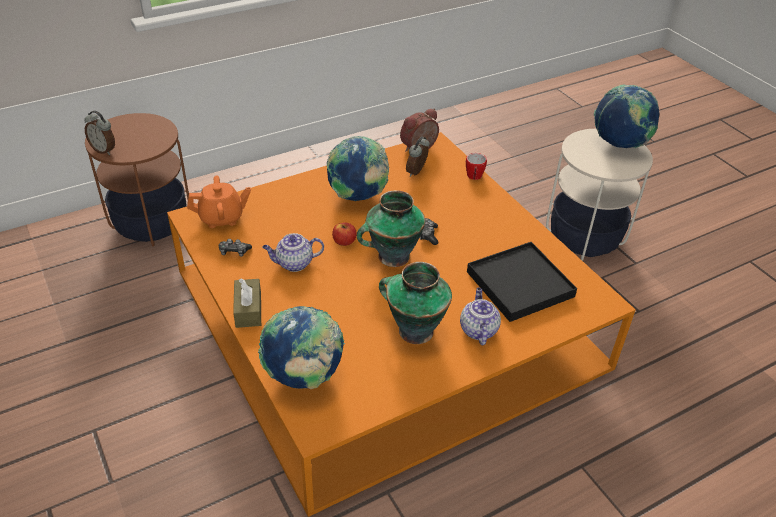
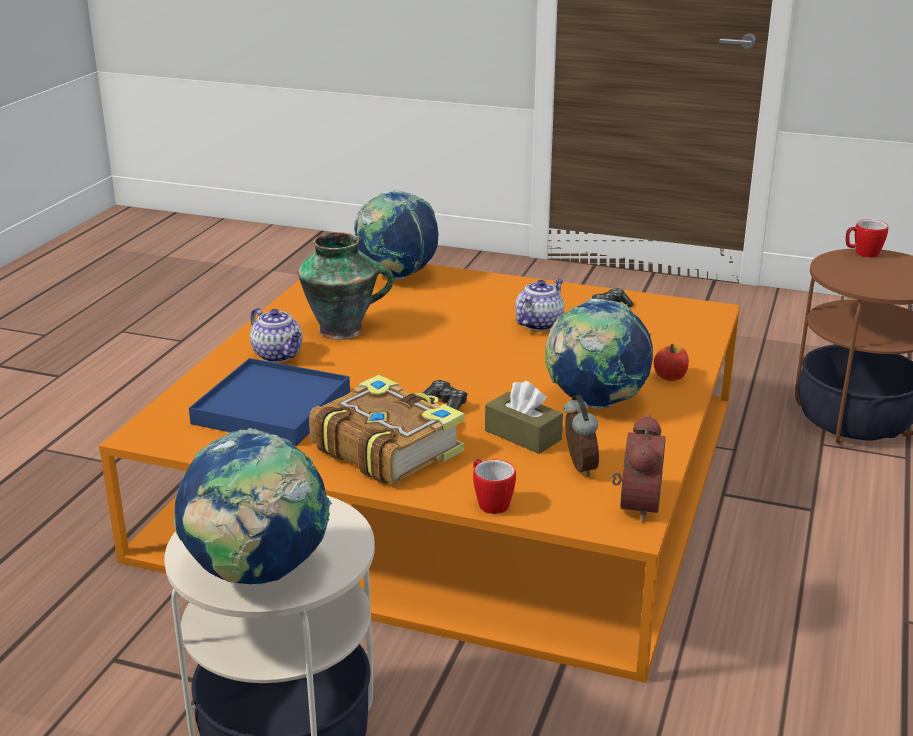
camera: 140 degrees right, 15 degrees down
(104, 150) = (862, 254): alarm clock -> mug
(222, 218) = (681, 322): orange teapot -> none
(248, 310) = (513, 285): brown tissue box -> brown tissue box (523, 435)
(344, 241) = (525, 358): apple -> apple (670, 377)
(392, 257) = (452, 368): vase -> none
(486, 225) = (387, 448): none -> book
(520, 284) = (272, 407): black tray -> blue tray

